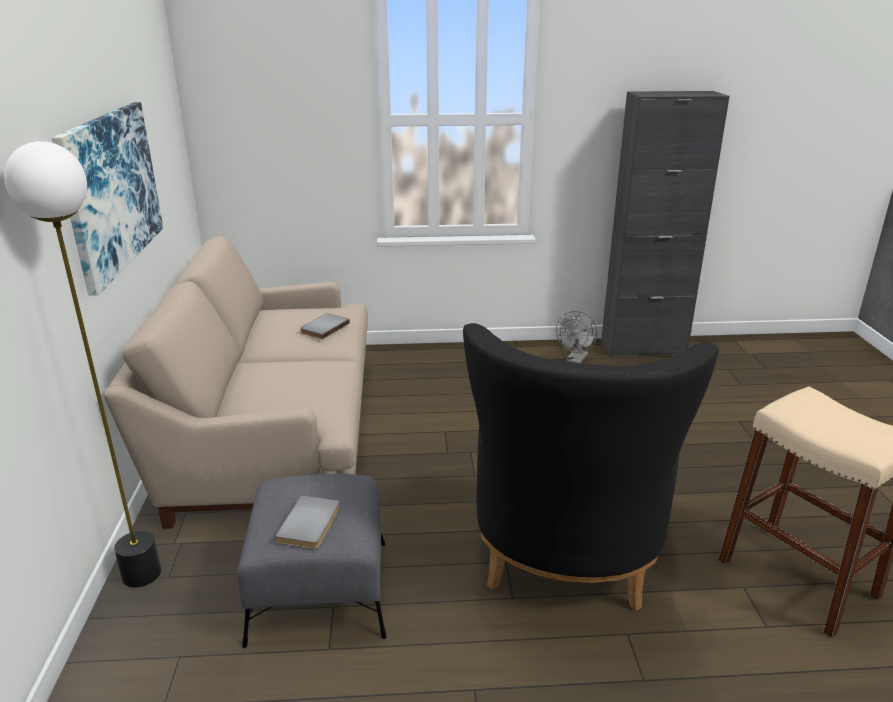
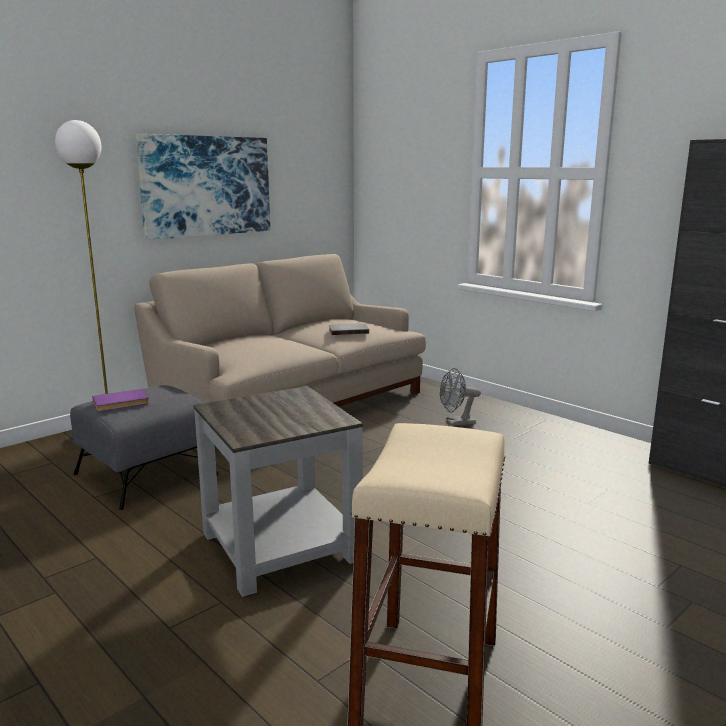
camera: 50 degrees right, 10 degrees down
(311, 524) = (121, 403): grey book -> purple book
(564, 565) = (277, 546): black armchair -> grey side table
(575, 360) = (603, 452): grey fan -> grey fan (456, 423)

